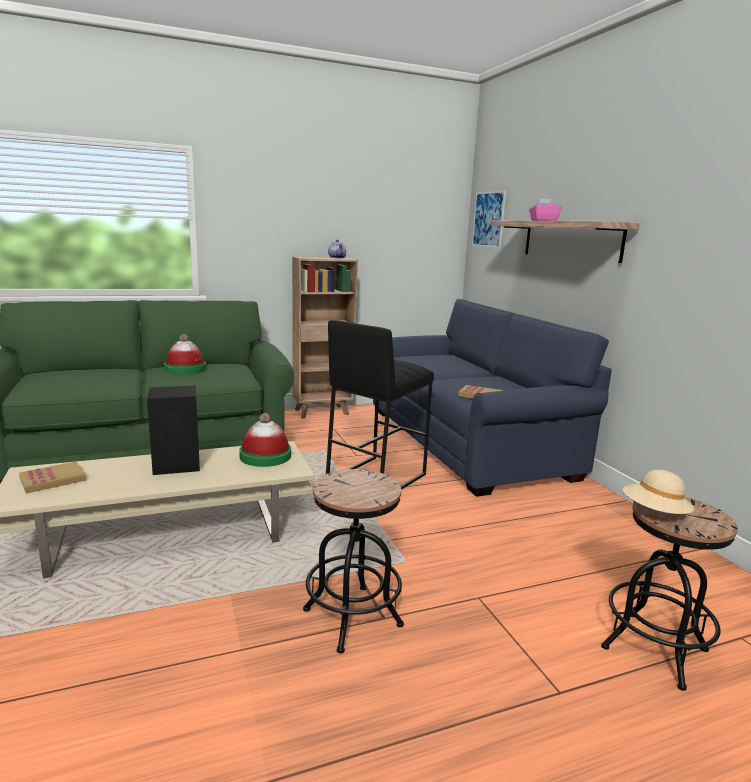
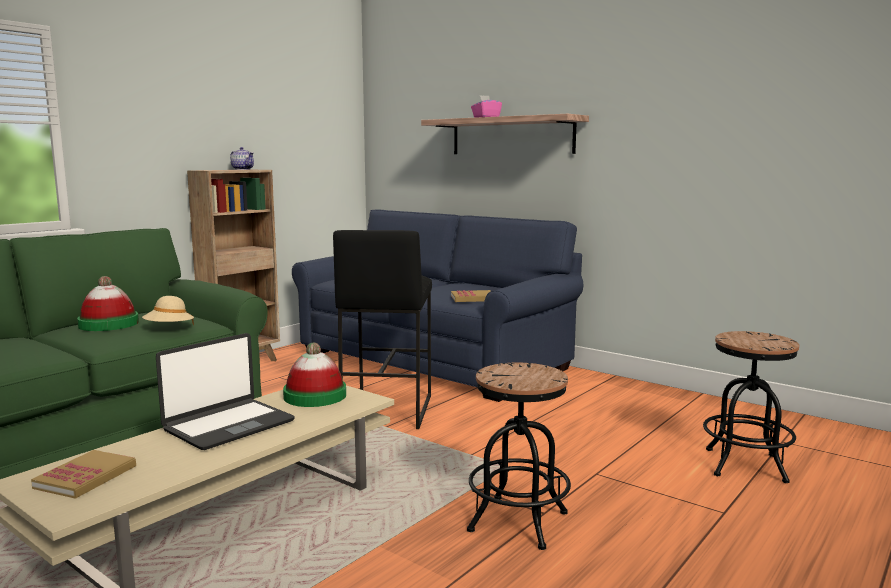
camera: 30 degrees left, 5 degrees down
(178, 465) = (228, 425): black speaker -> laptop
(488, 219) = (395, 120): picture -> none
(654, 513) = (742, 343): beige hat -> beige hat (169, 329)

